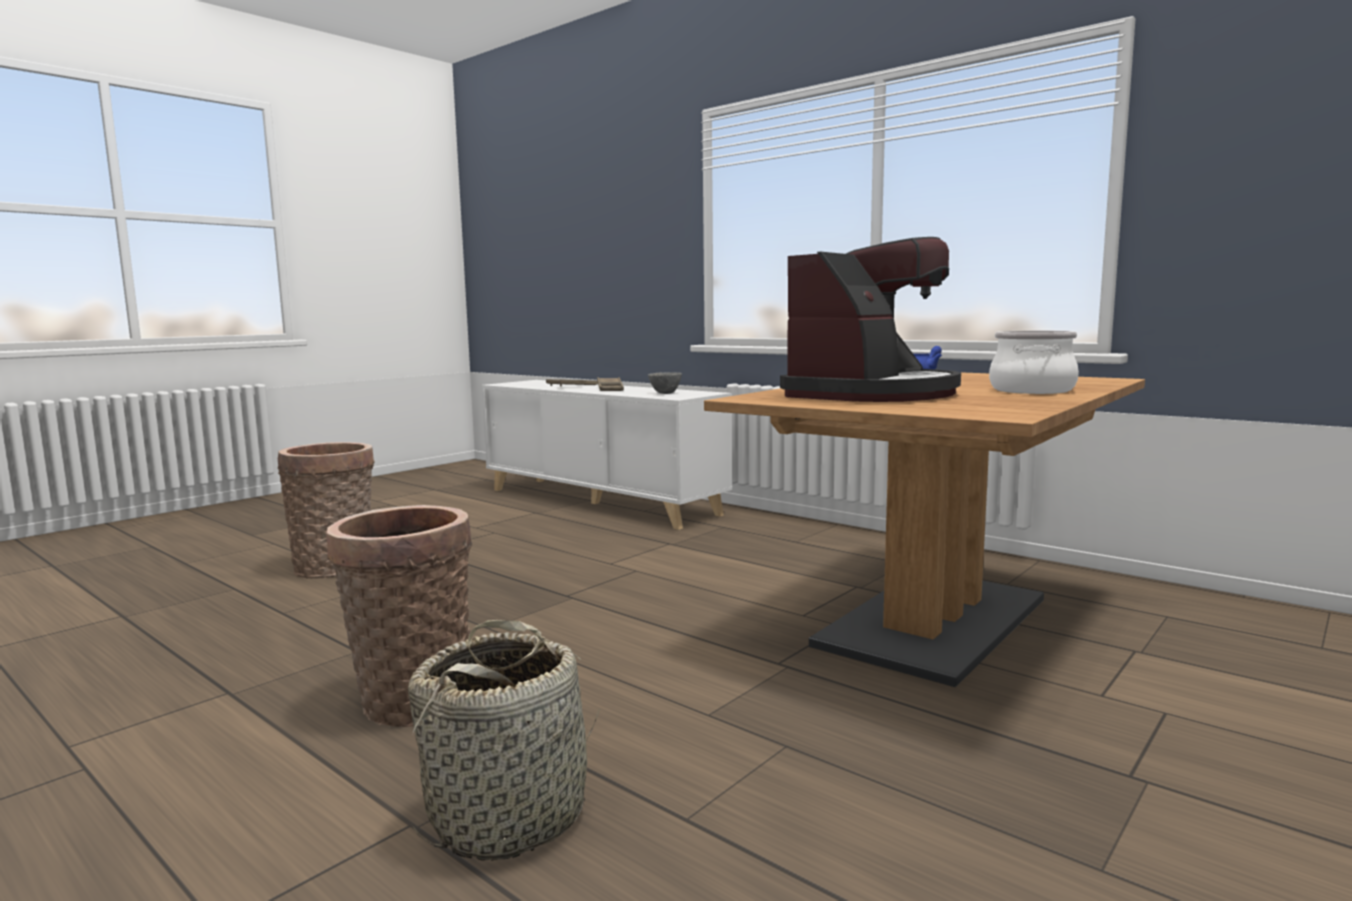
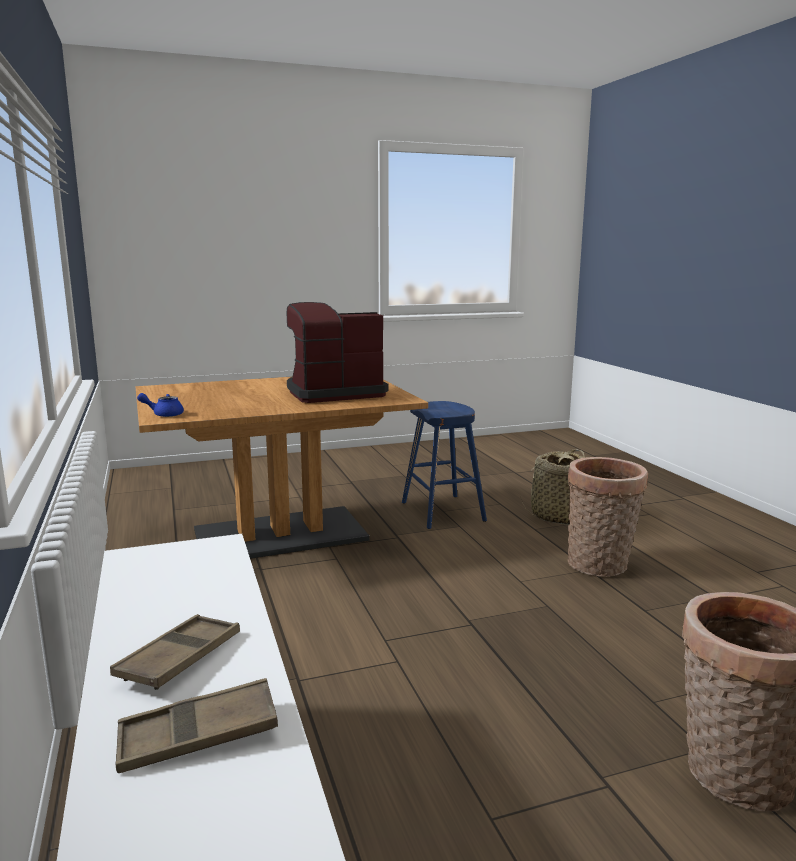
camera: 150 degrees left, 5 degrees up
(665, 393) = (184, 574): grey bowl -> none
(786, 743) = (442, 511): none -> blue stool
(1031, 390) = (256, 385): cooking pot -> none

